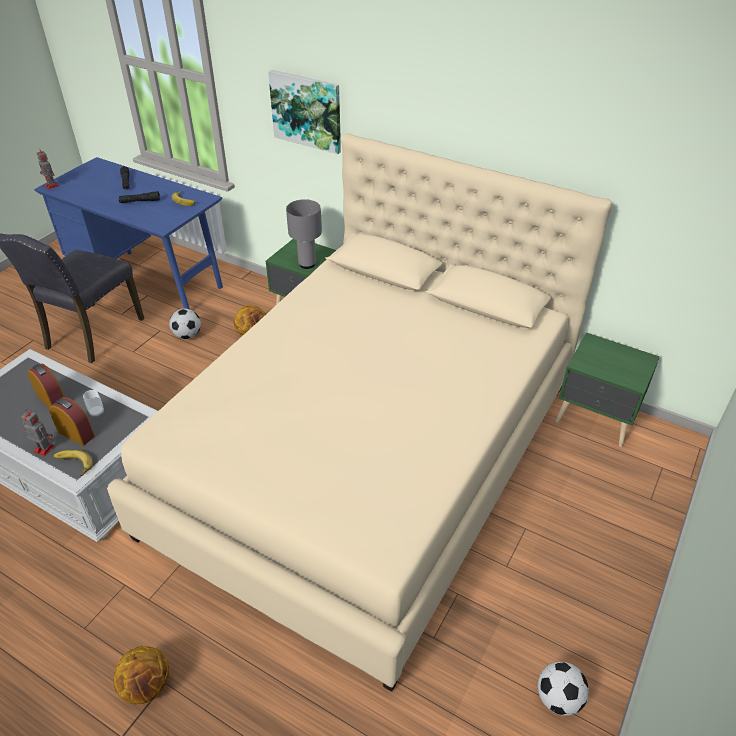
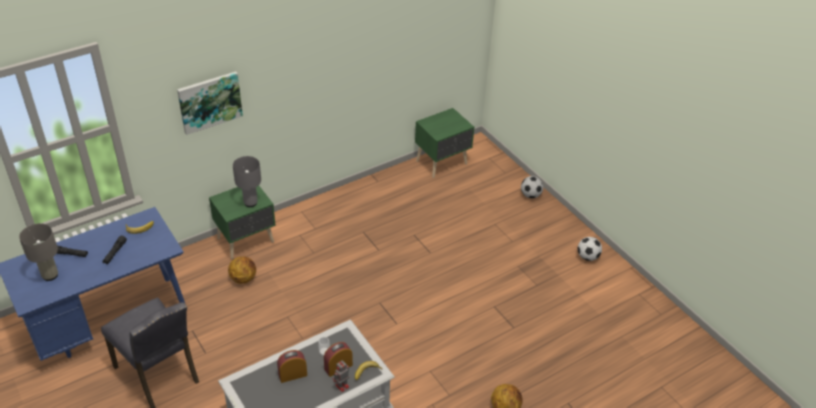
camera: 65 degrees left, 0 degrees up
(52, 186) = (26, 302): toy robot -> none
(92, 183) = (49, 275): none -> grey table lamp
(187, 335) = (213, 315): football -> football (530, 195)
(369, 456) = (405, 262): beige bed -> none

